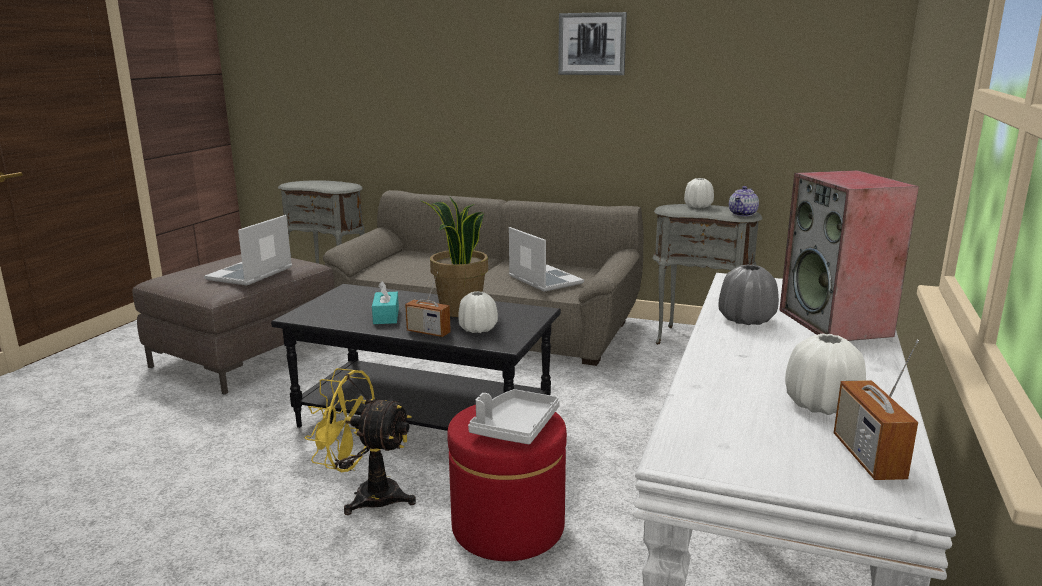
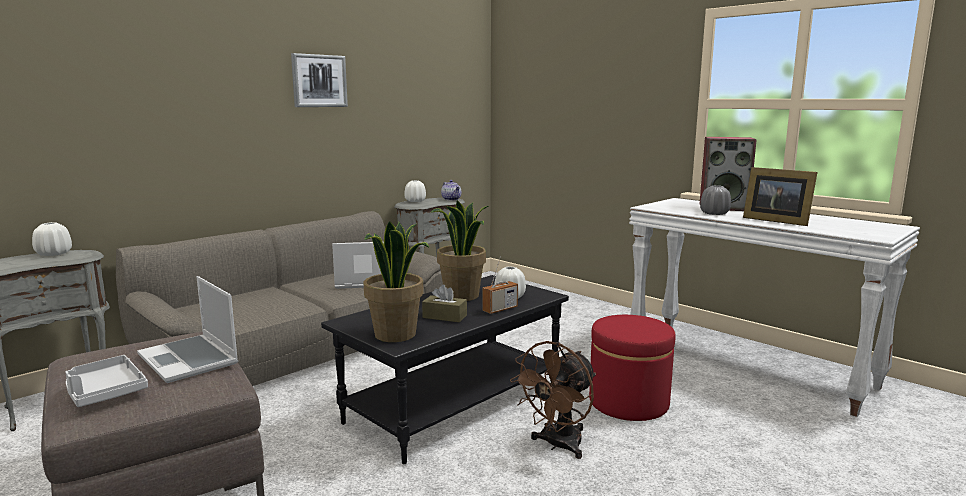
camera: 65 degrees left, 5 degrees down
(323, 310) = (396, 335): none -> potted plant
(366, 496) = (558, 445): yellow fan -> brown fan
(386, 316) = (444, 316): turquoise tissue box -> brown tissue box
(515, 427) = (640, 325): grey tray -> grey tray (105, 391)
(751, 364) = (775, 220): none -> picture frame
(821, 405) = (822, 221): white vase -> white vase (54, 254)
(868, 457) = (870, 224): radio -> none

